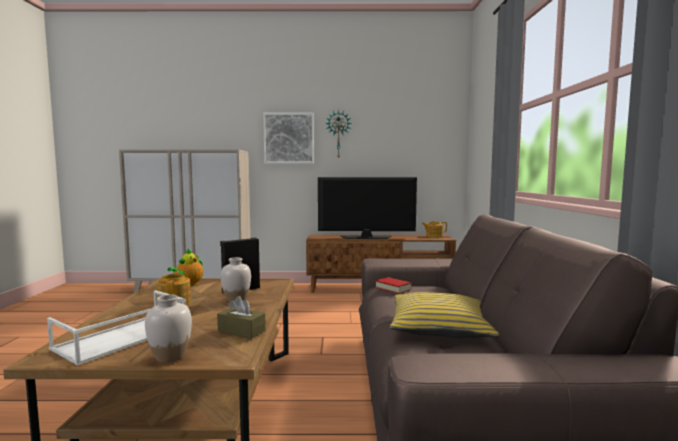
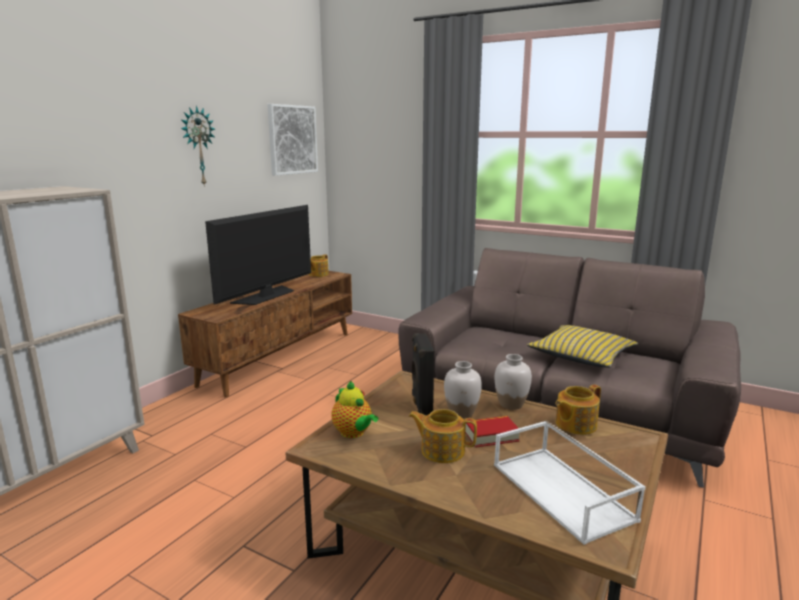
camera: 60 degrees left, 10 degrees up
(170, 357) = (631, 467): white vase -> white vase (511, 404)
(241, 331) = (574, 424): brown tissue box -> teapot
(289, 138) = (126, 155): picture -> picture (292, 140)
(393, 289) = (470, 342): book -> book (491, 436)

